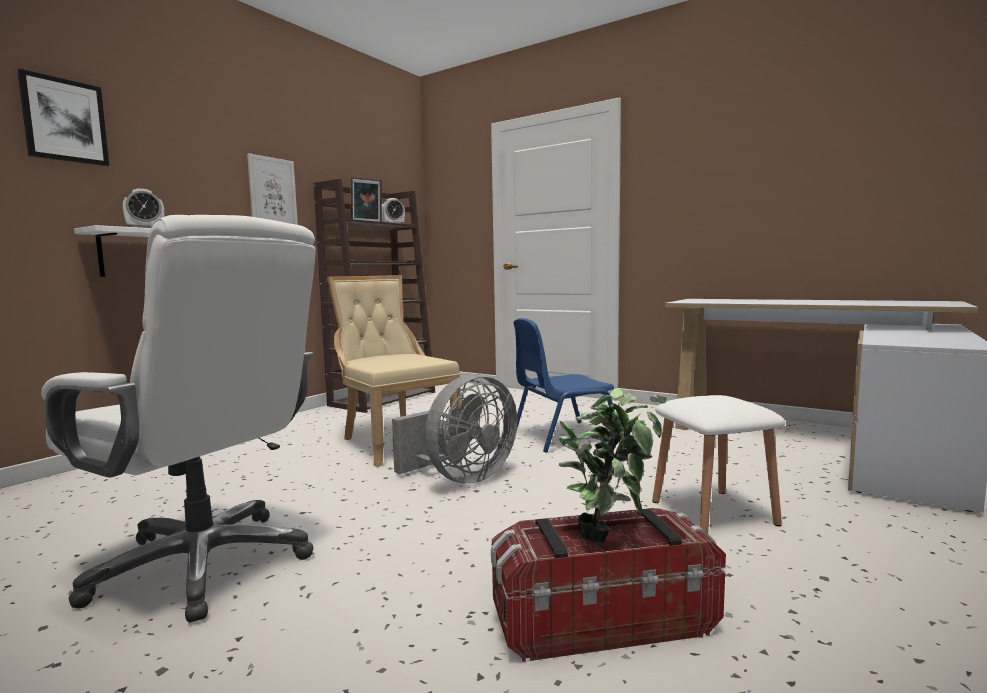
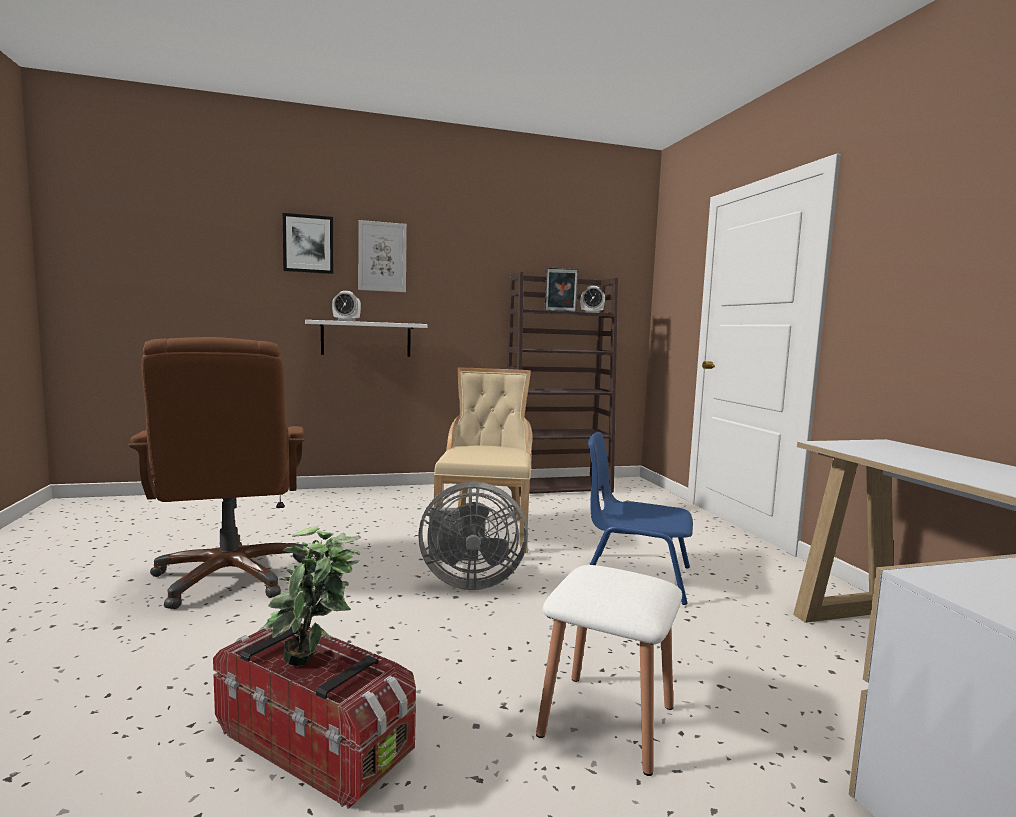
camera: 40 degrees right, 0 degrees up
(205, 564) = (230, 577): white office chair -> brown office chair
(273, 195) = (468, 288): picture -> picture (382, 257)

